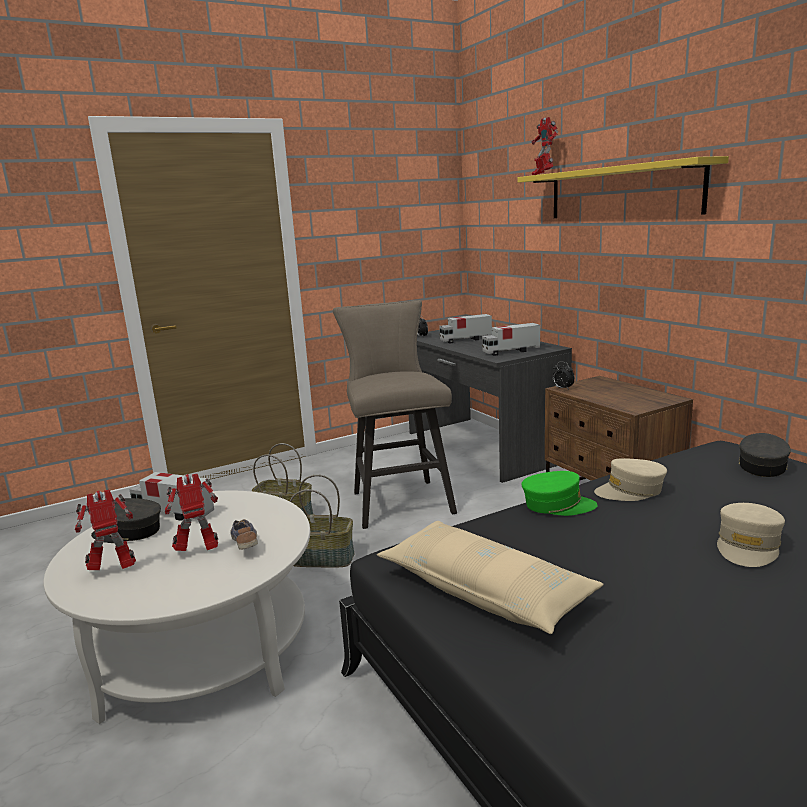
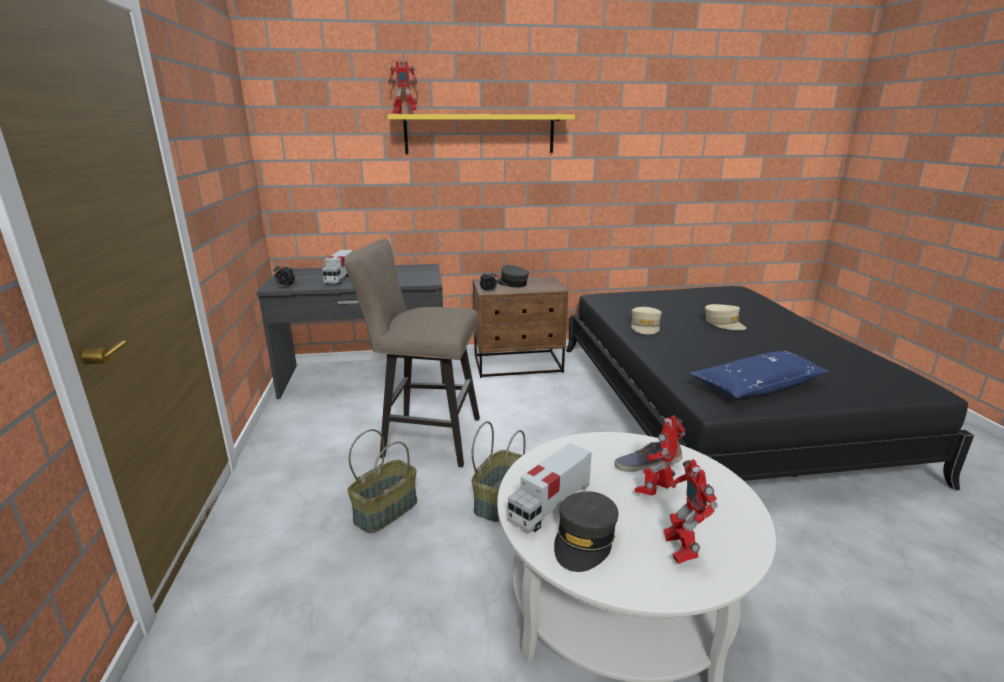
camera: 70 degrees left, 5 degrees up
(199, 552) = (656, 492): toy robot -> toy robot turned 45 degrees clockwise
(485, 590) = (757, 386): beige pillow -> blue pillow
(510, 351) = (415, 276): toy truck -> none
(557, 505) = (654, 346): green cap -> none
(761, 466) = (630, 298): grey cap -> grey cap (512, 283)

